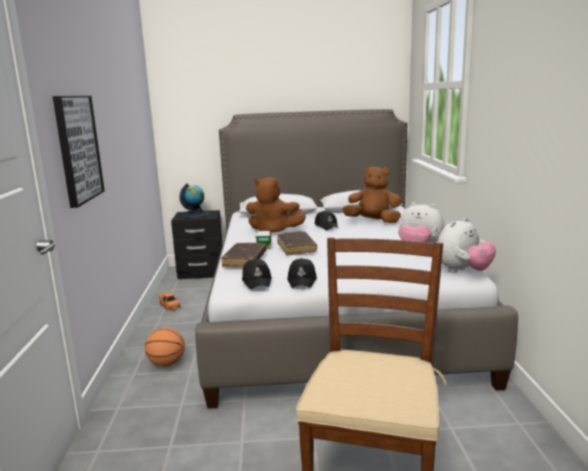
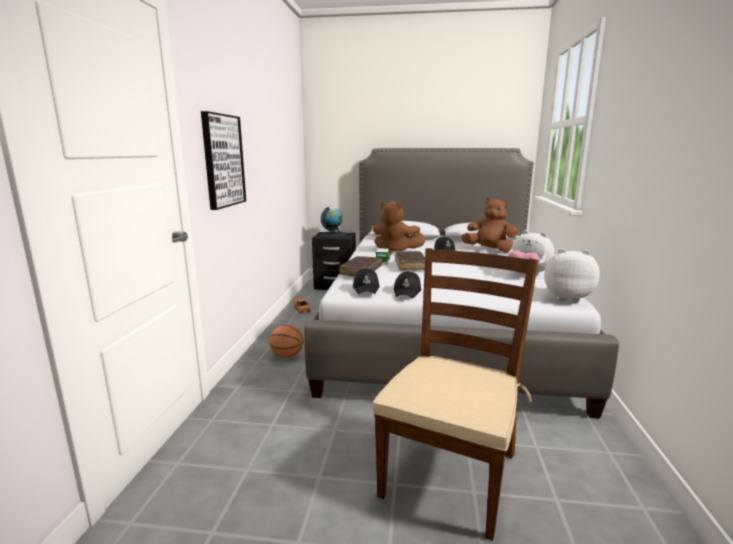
camera: 10 degrees right, 0 degrees up
(463, 271) = (566, 298): plush toy -> plush toy turned 135 degrees counterclockwise

